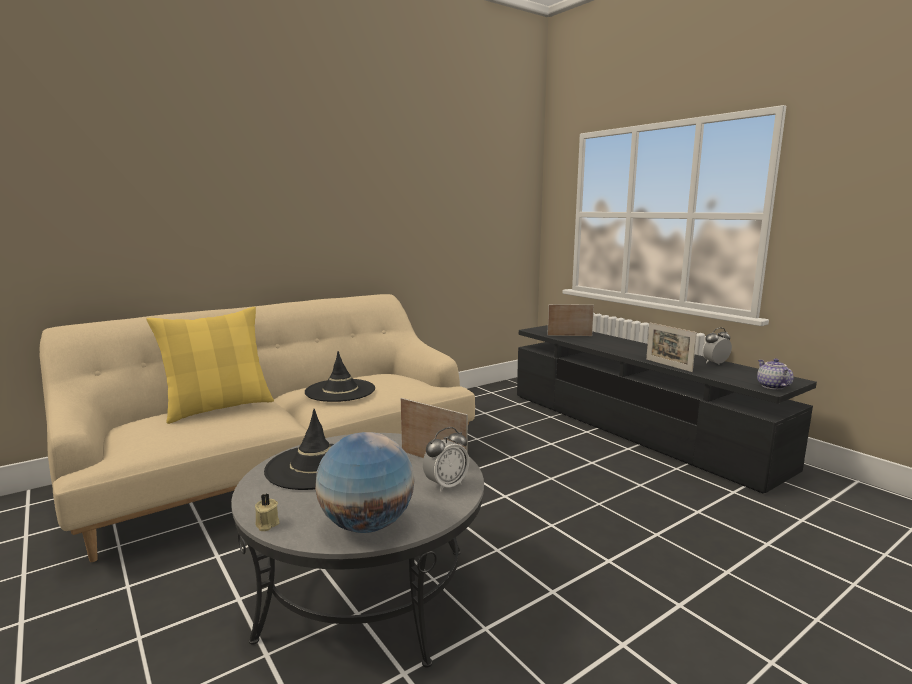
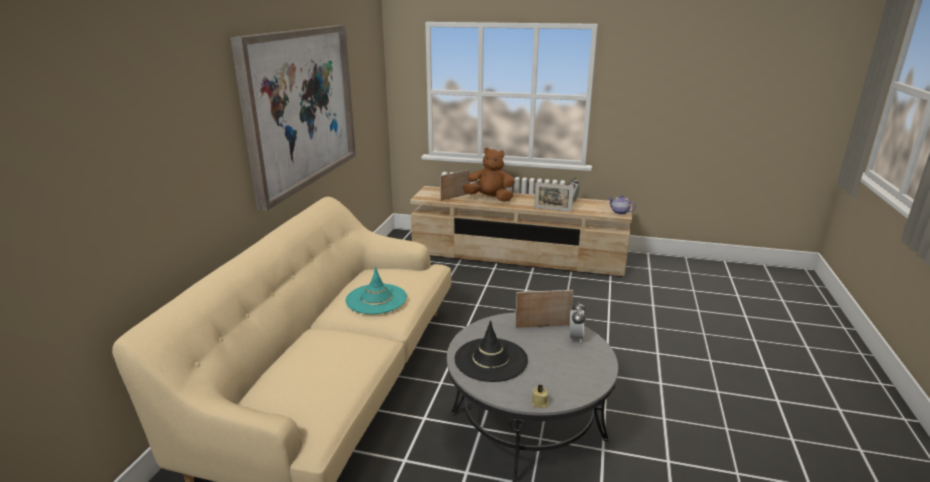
camera: 40 degrees left, 10 degrees up
(218, 408) = (313, 351): yellow pillow -> none
(340, 391) = (376, 299): black hat -> turquoise hat
(366, 525) = (583, 377): globe -> none
(371, 198) = (301, 108): none -> picture
(607, 343) = (490, 198): none -> brown plush toy
(635, 429) = (517, 256): black tv stand -> beige tv stand

